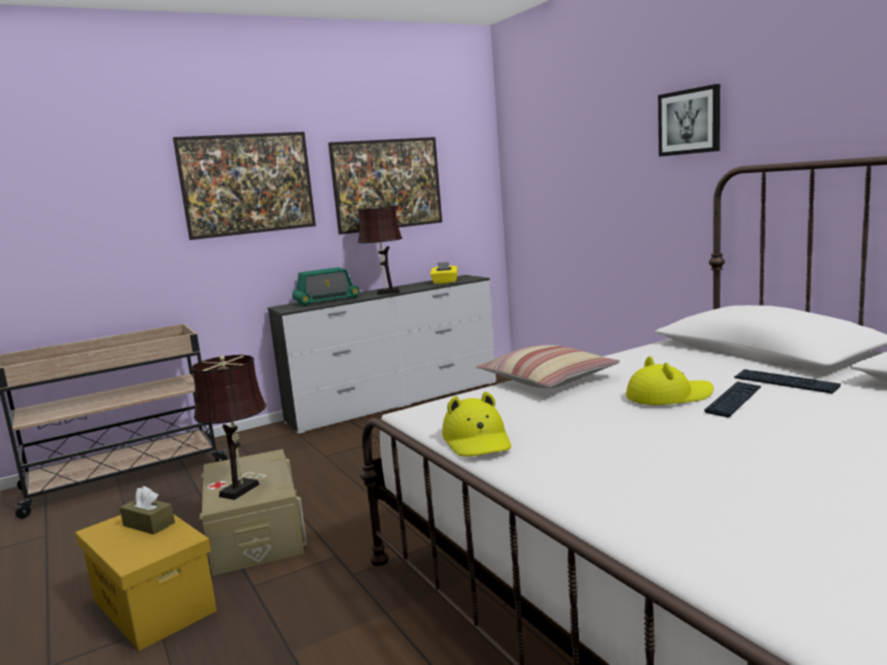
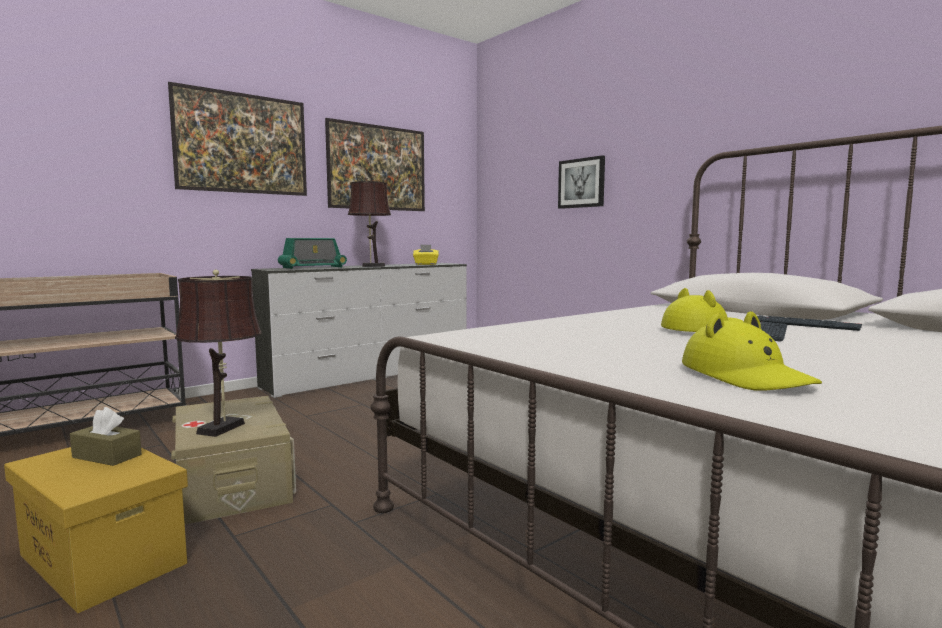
camera: 10 degrees left, 5 degrees down
(477, 441) = (528, 351): yellow hat -> yellow hat (746, 377)
(547, 380) = (567, 319): pillow -> none
(689, 122) = (669, 118): picture -> picture (582, 183)

